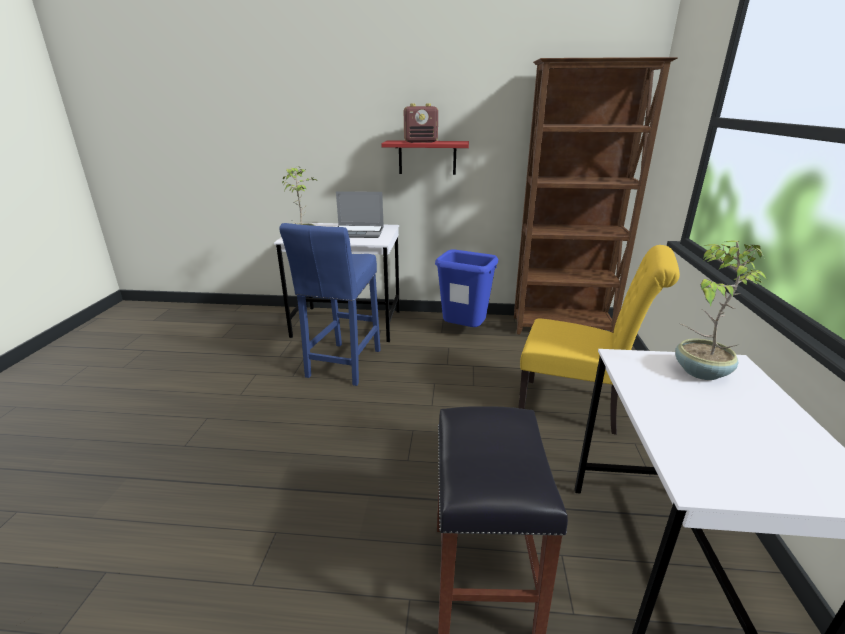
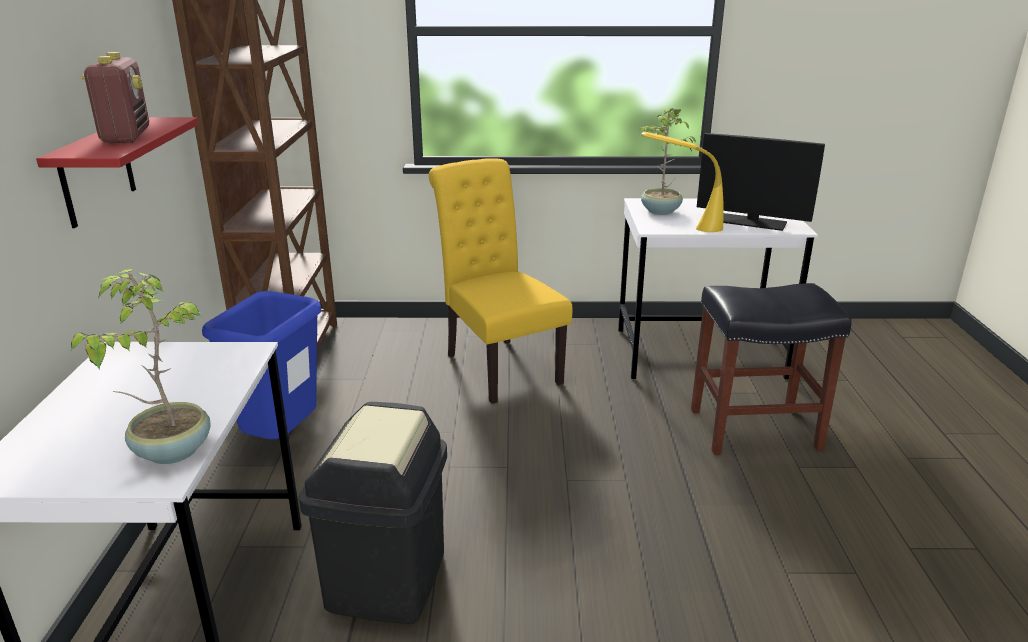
camera: 95 degrees left, 0 degrees up
(343, 366) = (388, 580): blue stool -> black trash can
(359, 232) = (153, 381): laptop -> none
(576, 407) = (498, 365): yellow chair -> yellow chair turned 45 degrees counterclockwise
(628, 374) = (678, 229): none -> yellow table lamp
(704, 442) = (752, 222): none -> monitor

